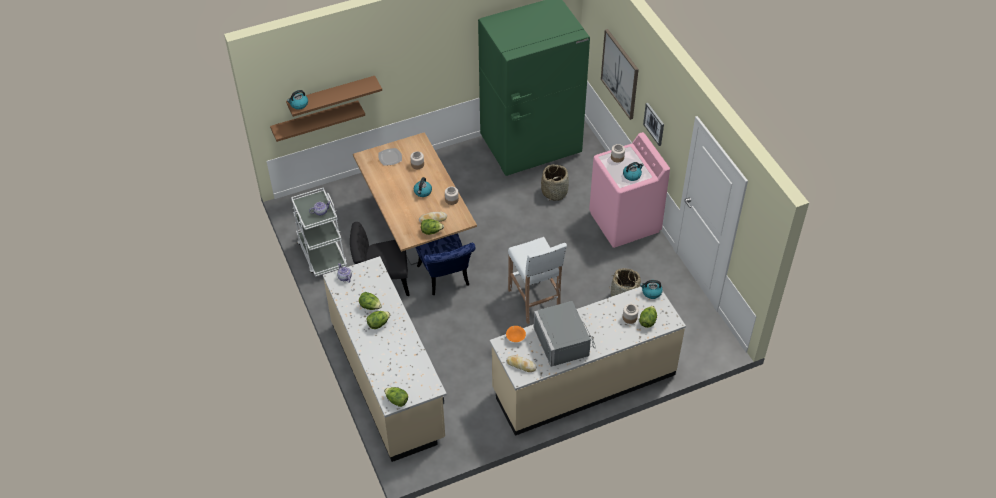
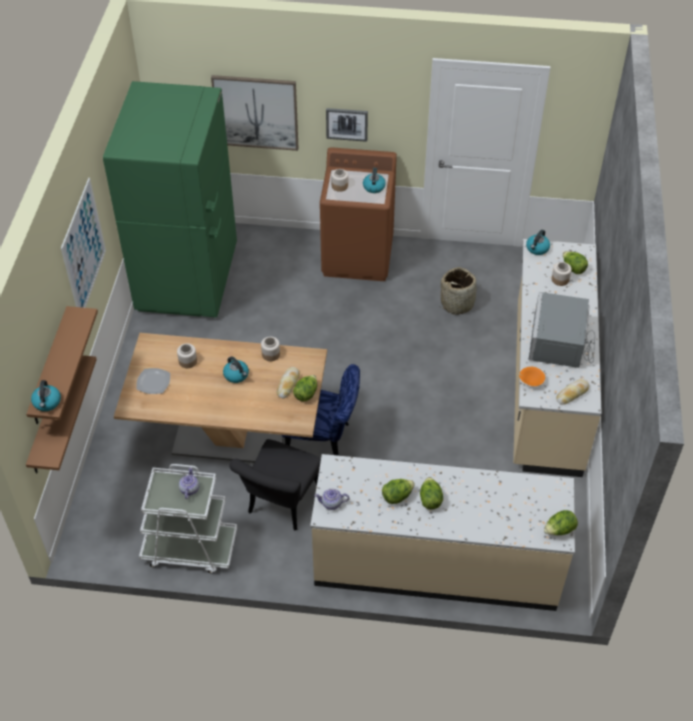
camera: 60 degrees left, 0 degrees up
(420, 58) = (84, 249): none -> picture
(535, 302) = (413, 377): white stool -> none
(554, 191) = (270, 290): basket -> none
(565, 342) = (561, 343): grey microwave -> grey microwave turned 90 degrees clockwise
(625, 222) = (358, 256): pink washing machine -> brown washing machine

